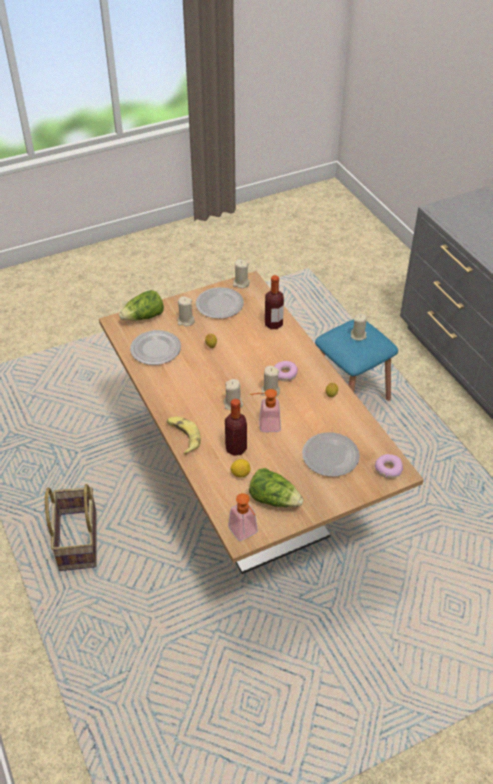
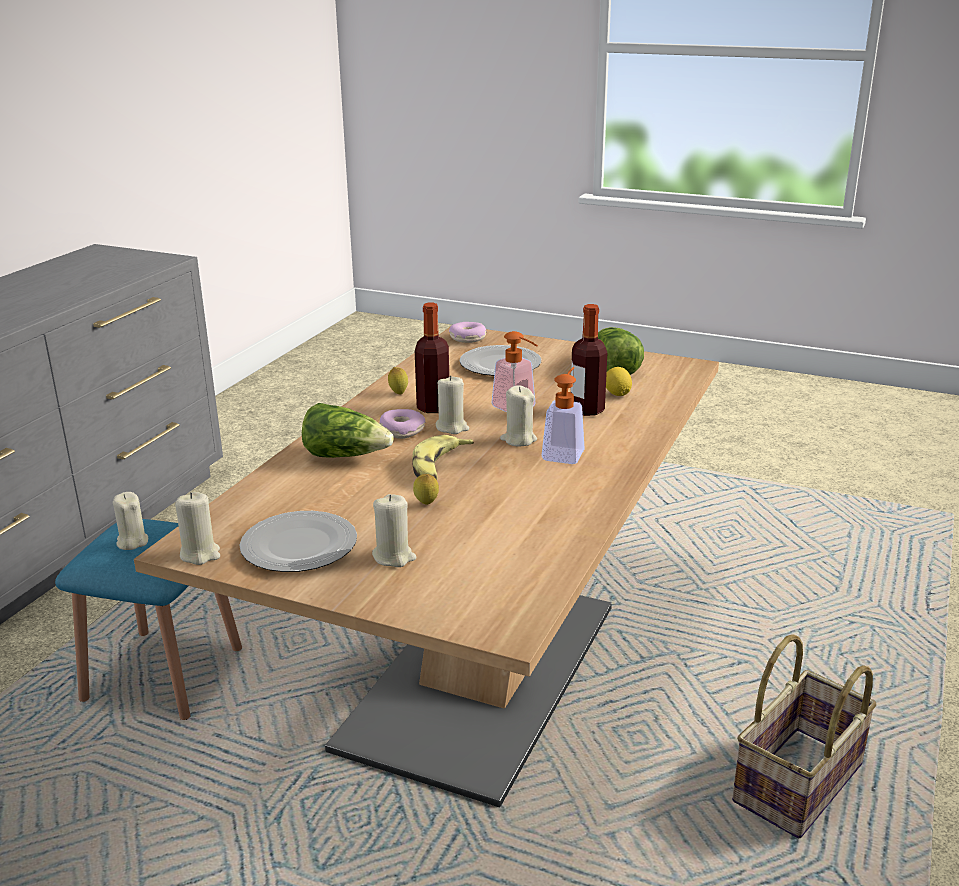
camera: 130 degrees left, 20 degrees down
(144, 317) = (447, 606): lettuce -> lettuce (346, 456)
(155, 350) = (513, 547): plate -> none
(183, 437) = (634, 445): banana -> banana (439, 467)
(245, 533) = (681, 365): soap dispenser -> soap dispenser (565, 452)
(273, 324) = (293, 479): bottle -> bottle (433, 407)

